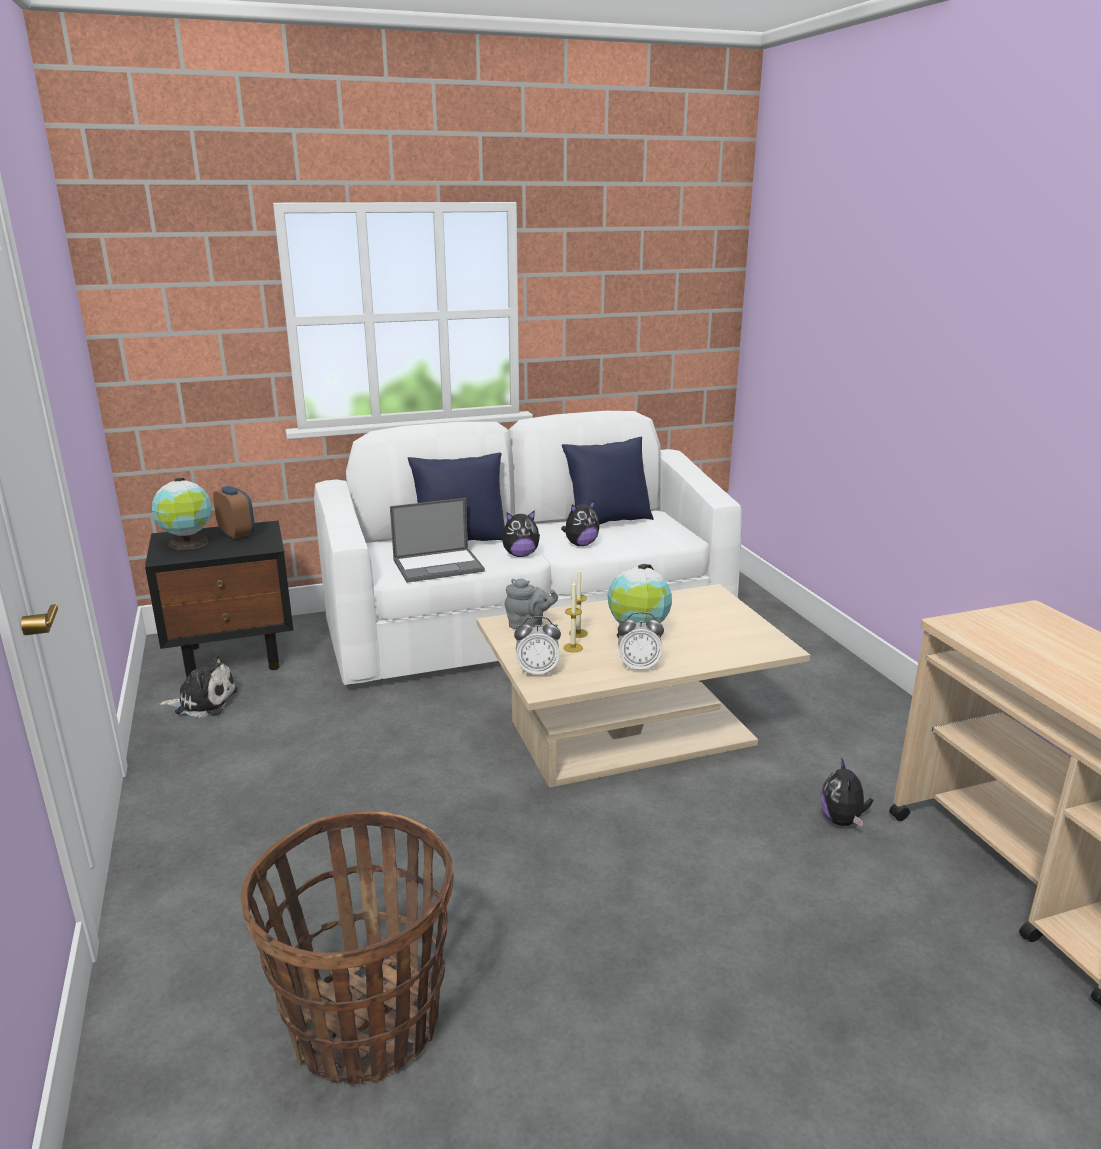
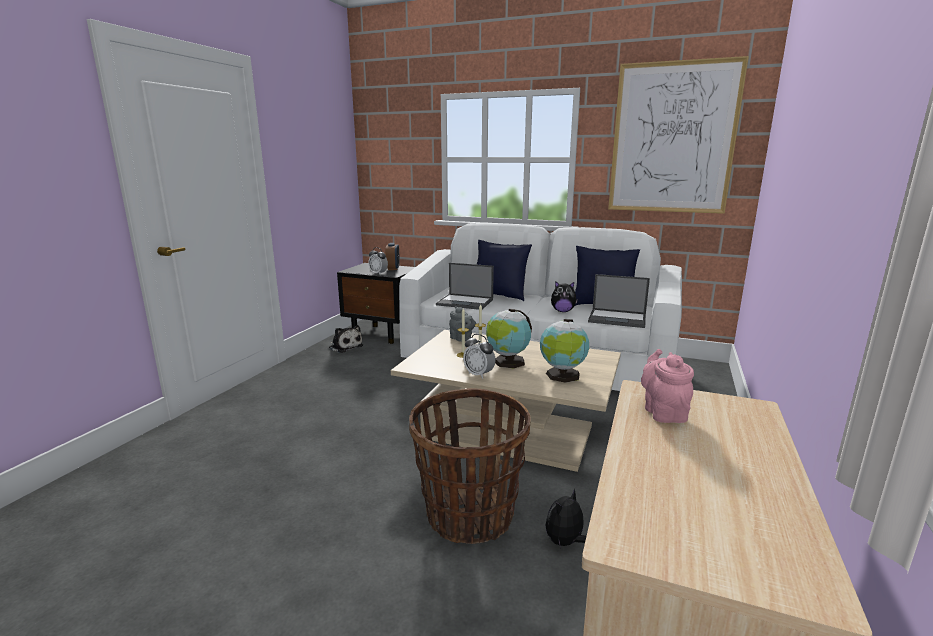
camera: 40 degrees right, 5 degrees down
(188, 544) = (368, 268): globe -> globe (562, 376)
(365, 1025) = (192, 492): basket -> basket (469, 516)
(520, 555) = (516, 307): plush toy -> none
(537, 672) = (423, 359): alarm clock -> alarm clock (378, 273)
(643, 278) = (672, 139): none -> picture
(659, 538) = (618, 319): none -> laptop
(1003, 640) = (663, 412): none -> pink teapot

